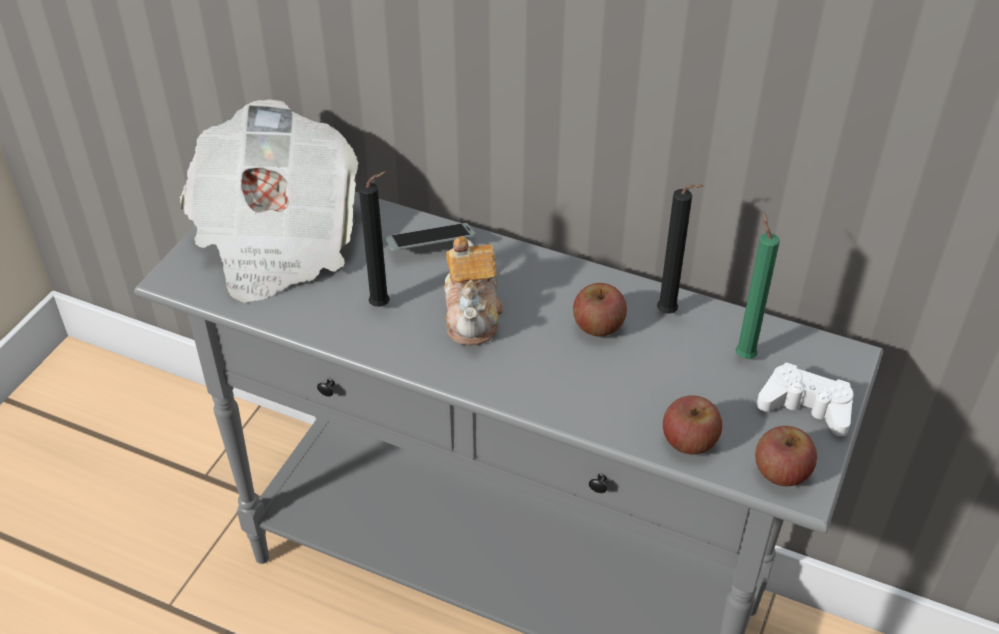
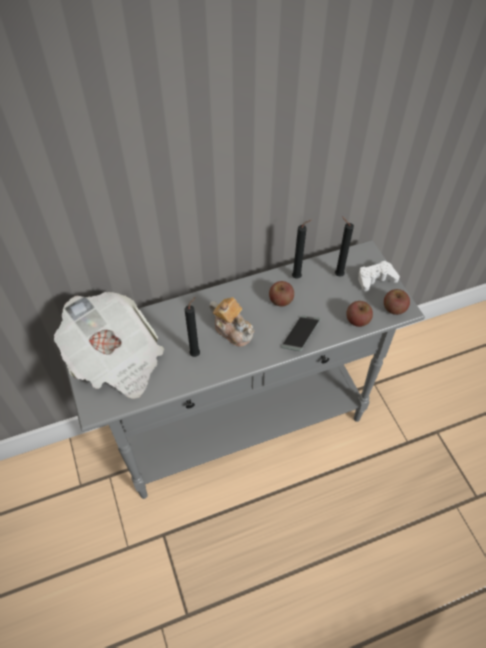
camera: 45 degrees left, 10 degrees up
(430, 244) = (181, 314): phone -> phone (300, 336)
(743, 355) = (337, 274): green candle -> black candle

